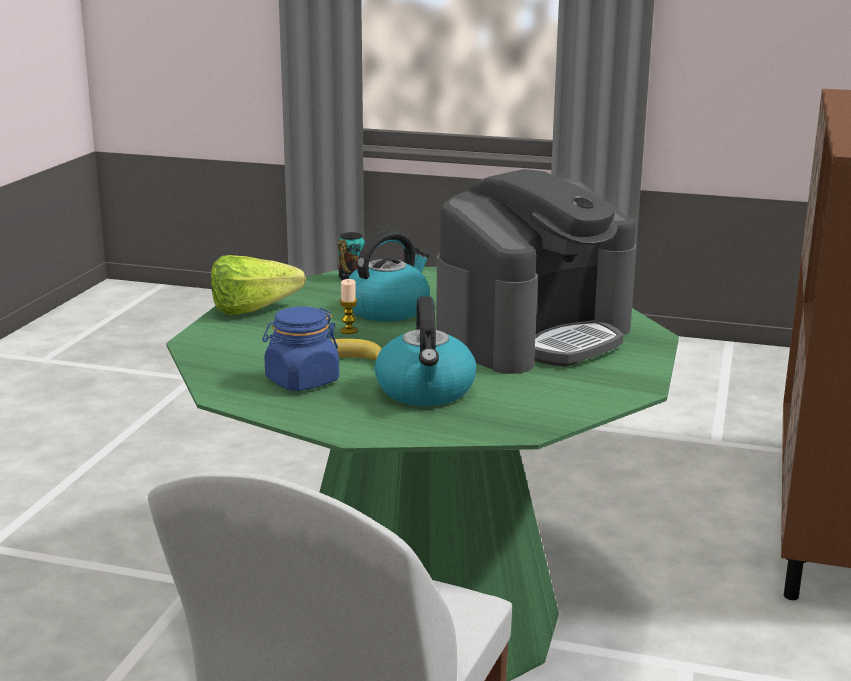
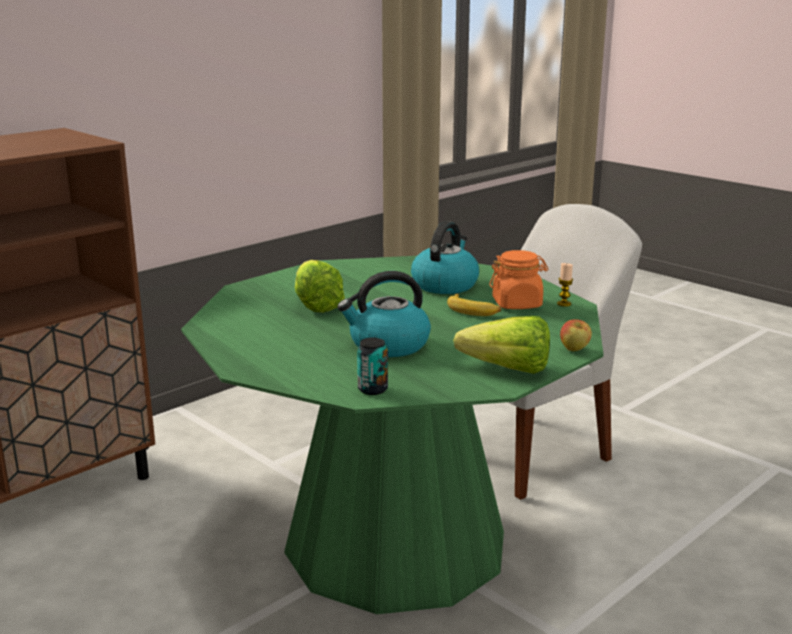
camera: 150 degrees left, 0 degrees up
(198, 338) = (574, 350): none -> apple
(302, 381) = (517, 304): blue jar -> orange jar
(348, 331) = (445, 332): candle -> candle (564, 304)
(533, 335) = (316, 302): coffee machine -> lettuce

